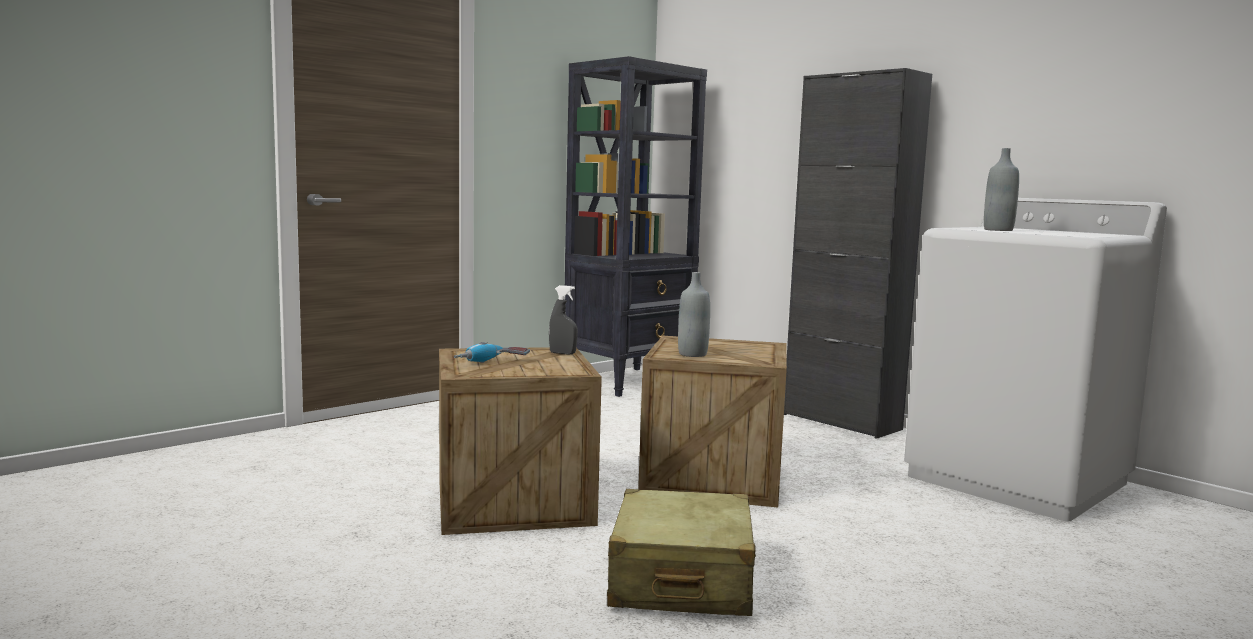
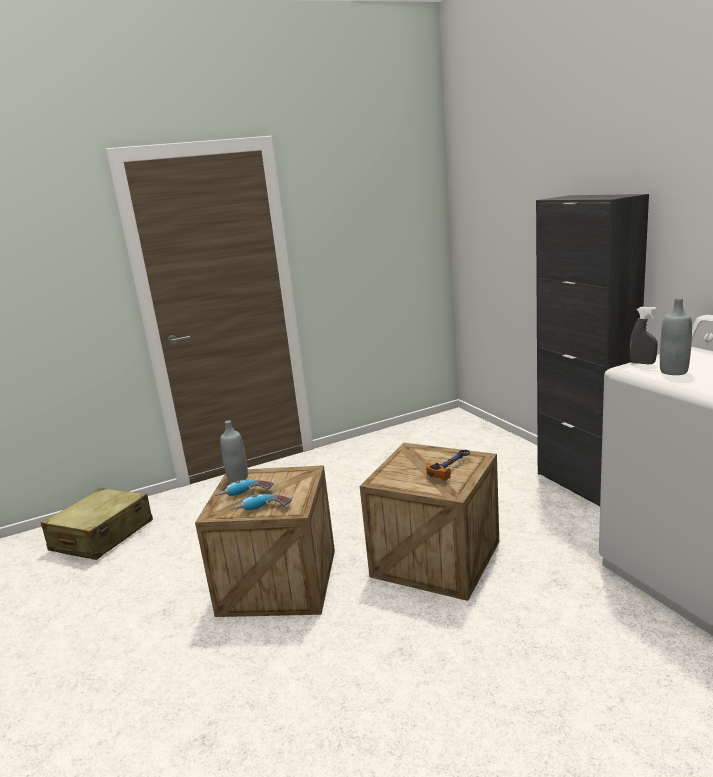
camera: 20 degrees right, 10 degrees up
(531, 372) = (262, 510): none -> power drill
(562, 353) = (306, 477): grey spray bottle -> grey spray bottle (642, 363)
(629, 381) = (435, 430): black bookcase -> none
(681, 580) = (347, 687): beige suitcase -> beige suitcase (102, 536)
(692, 354) = (403, 477): grey bottle -> grey bottle (237, 477)
(743, 350) = (450, 468): none -> hammer

